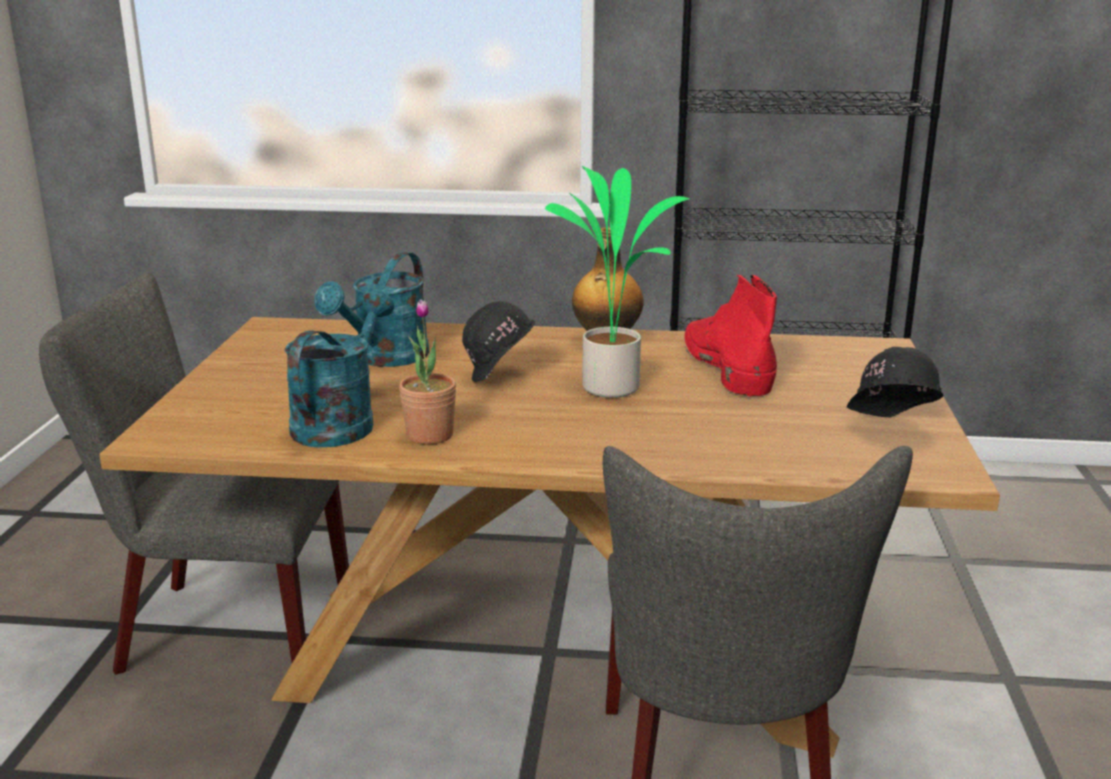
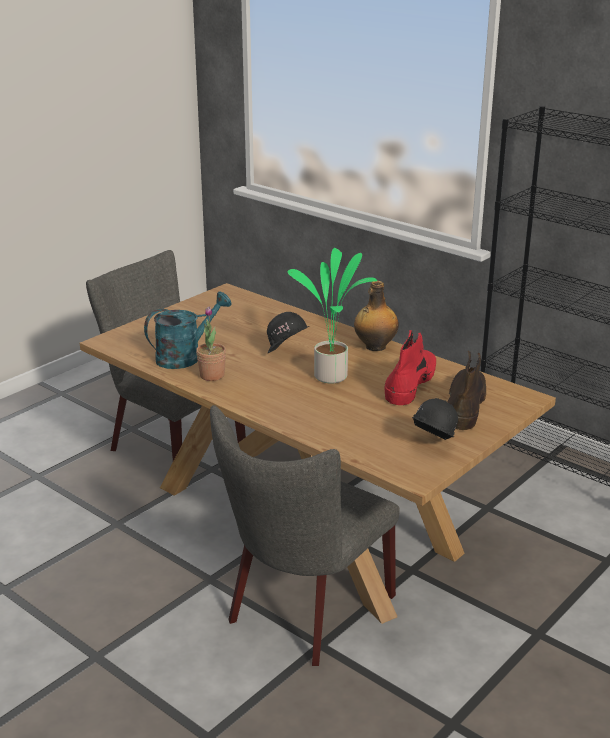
camera: 35 degrees right, 5 degrees up
(385, 359) = (251, 327): turquoise watering can -> none
(834, 372) = (465, 404): none -> brown boot

